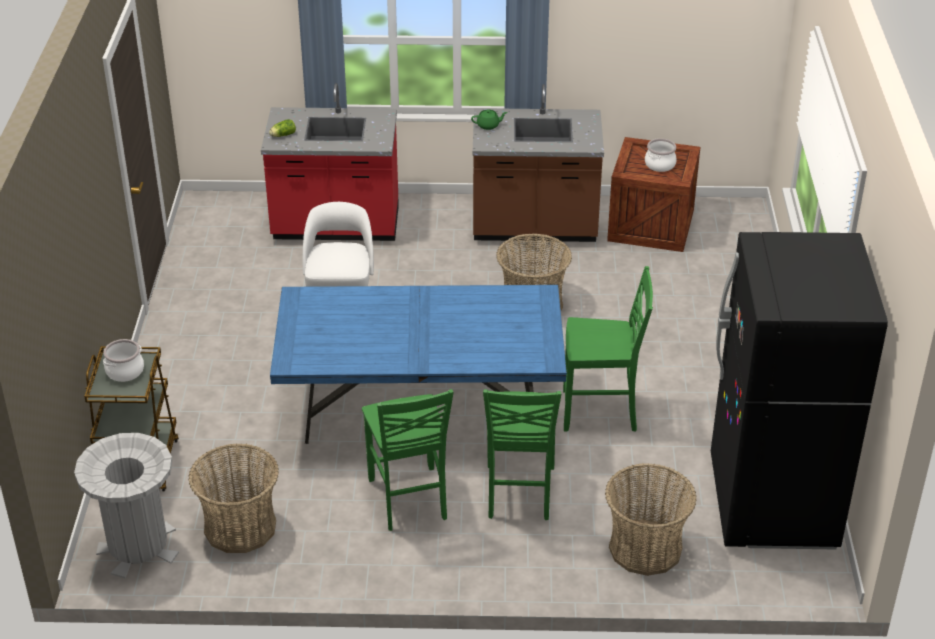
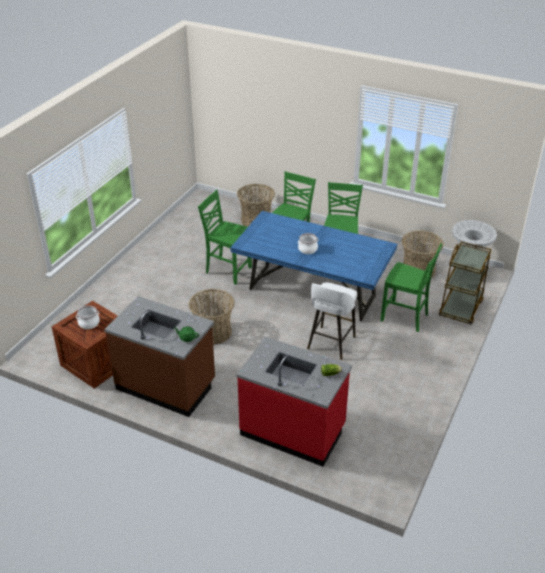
camera: 155 degrees left, 0 degrees up
(125, 371) = (469, 260): cooking pot -> cooking pot (307, 249)
(236, 418) = (405, 318): none -> green chair
(772, 503) = (193, 220): black fridge -> none

